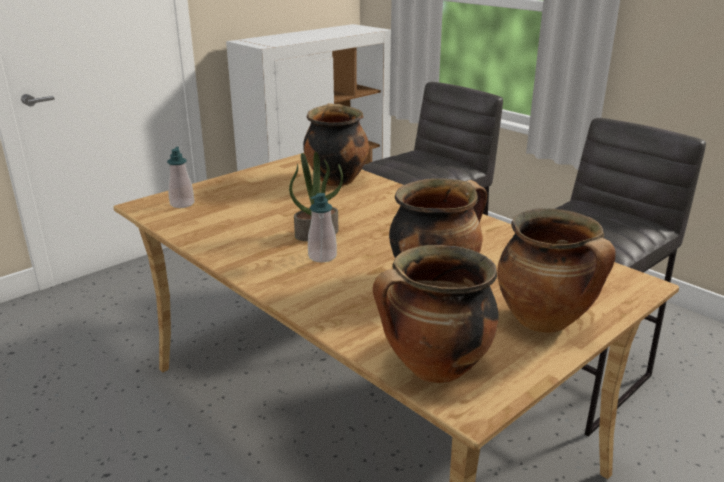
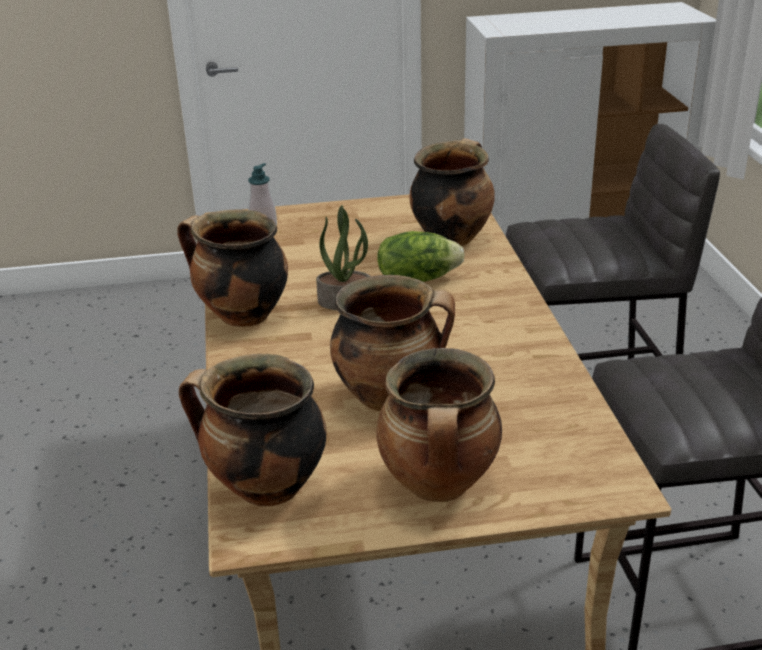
camera: 35 degrees right, 5 degrees up
(247, 263) = (241, 316): none -> cooking pot
(322, 256) = (317, 331): soap dispenser -> none
(348, 208) = (417, 278): none -> lettuce

